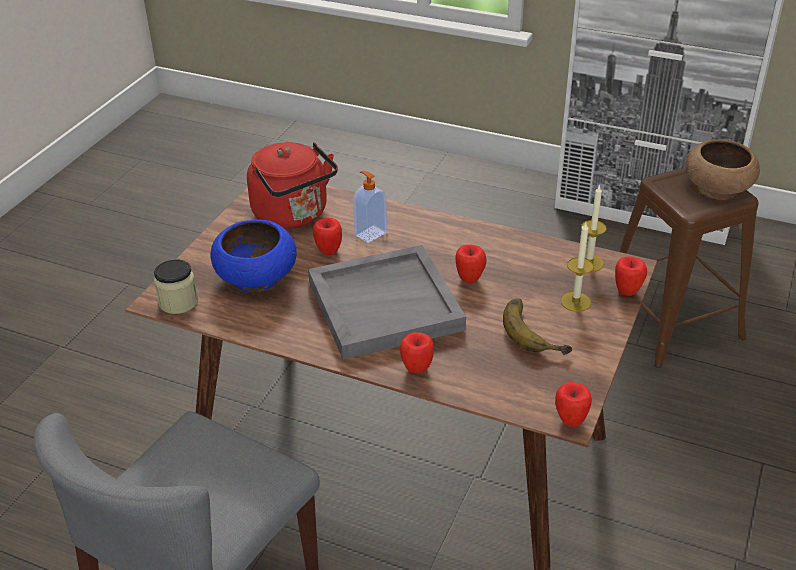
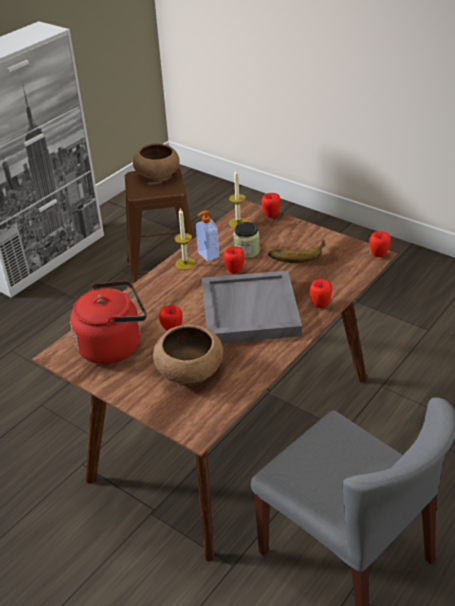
camera: 75 degrees left, 0 degrees up
(178, 302) = (204, 419): jar -> jar (246, 251)
(256, 278) = (190, 372): blue bowl -> brown bowl
(370, 233) = (160, 308): soap dispenser -> soap dispenser (207, 255)
(575, 302) = (274, 234): candle -> candle (185, 263)

